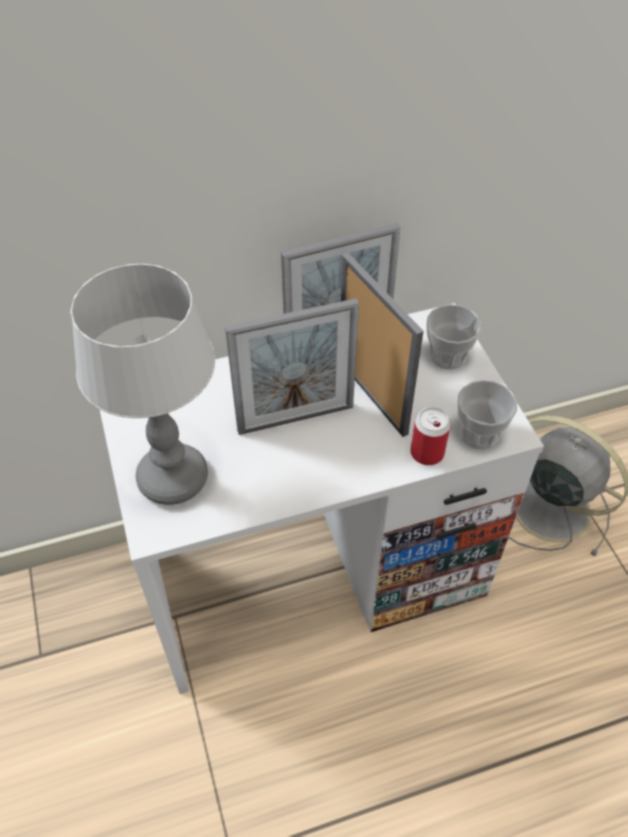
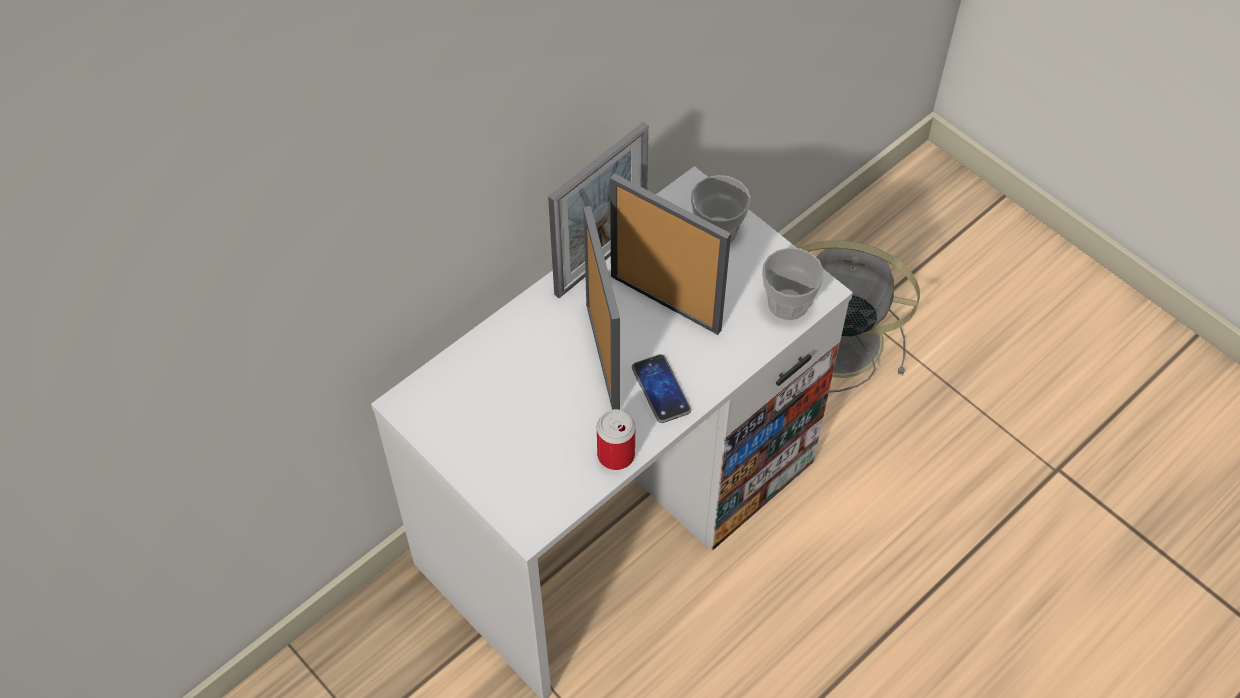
camera: 25 degrees left, 5 degrees up
(172, 477) = (515, 465): table lamp -> none
(295, 419) = (602, 356): picture frame -> picture frame turned 60 degrees counterclockwise
(329, 463) = (661, 389): none -> phone
(427, 453) = (748, 342): can -> can (616, 454)

